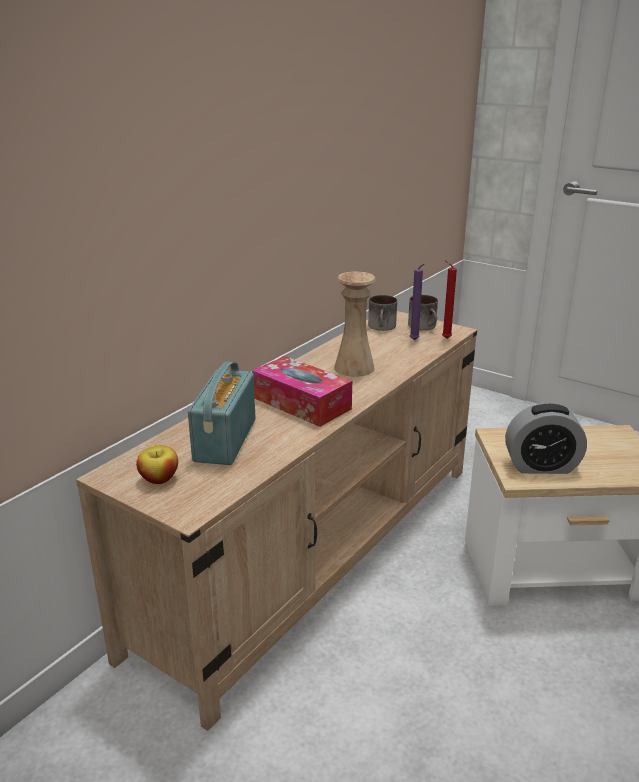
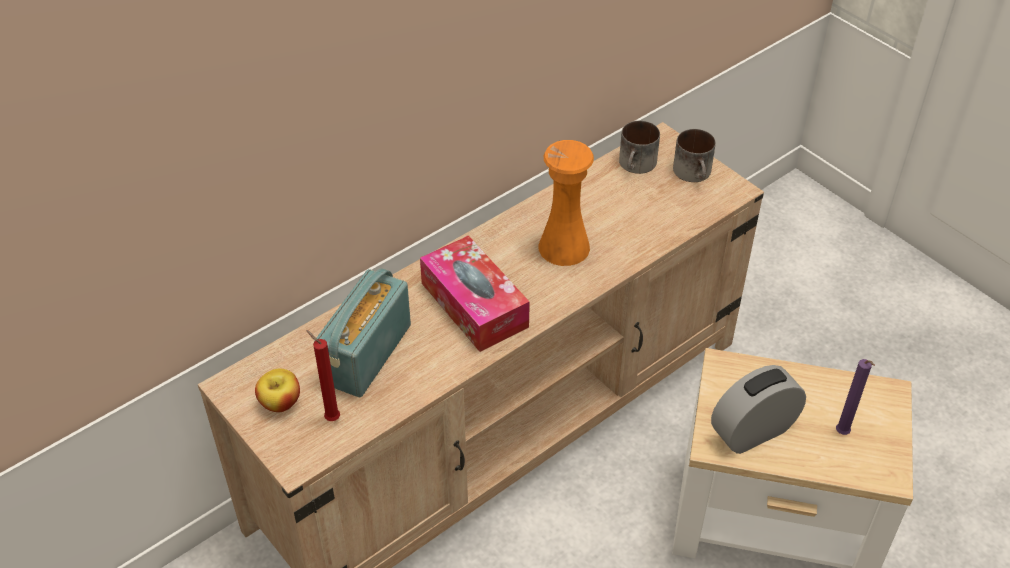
camera: 15 degrees right, 20 degrees up
(354, 368) = (564, 247): beige vase -> orange vase
(415, 340) = (667, 203): purple candle -> purple candle (843, 434)
(444, 338) = (708, 205): red candle -> red candle (330, 418)
(541, 466) = (753, 431): alarm clock -> alarm clock turned 135 degrees clockwise

